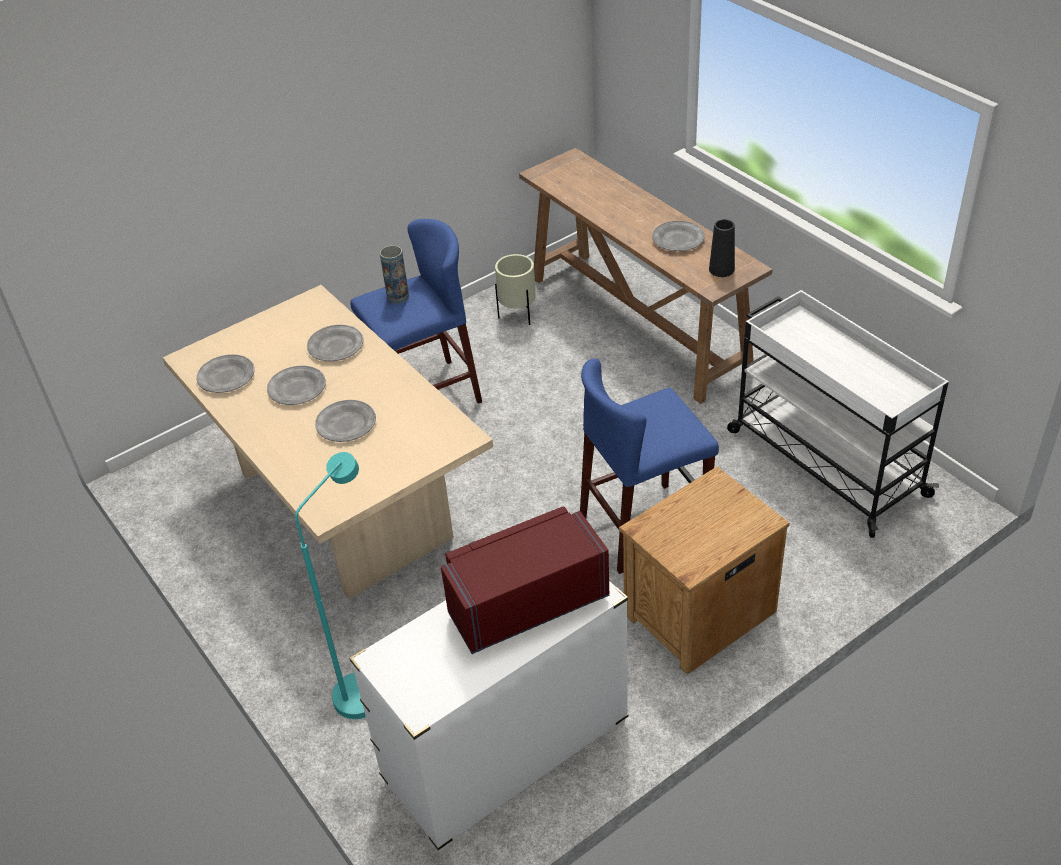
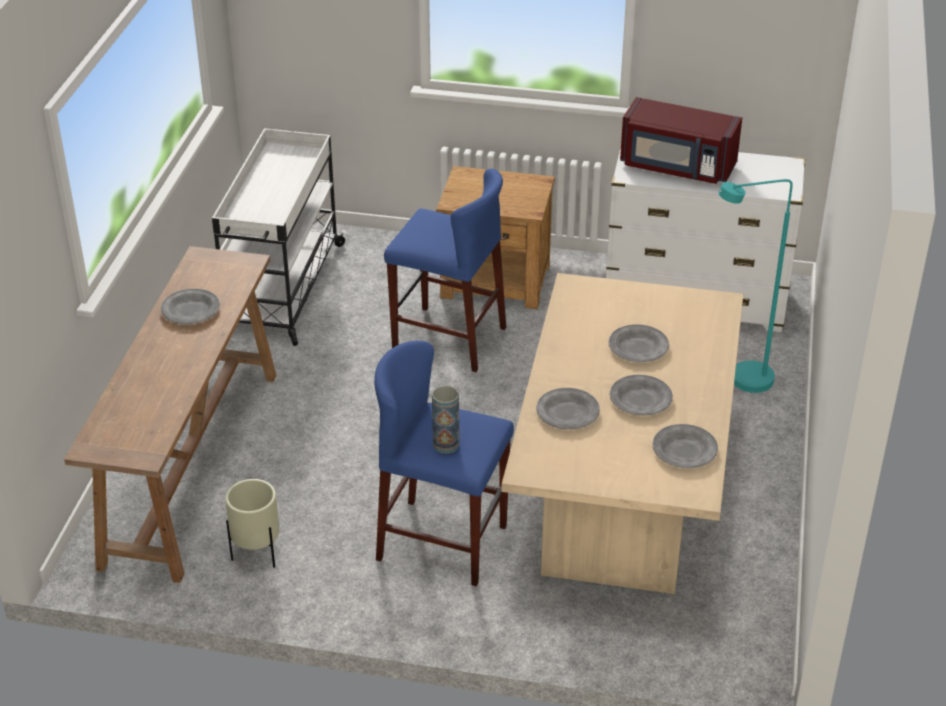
camera: 135 degrees left, 5 degrees down
(721, 269) = (217, 268): black vase -> none

